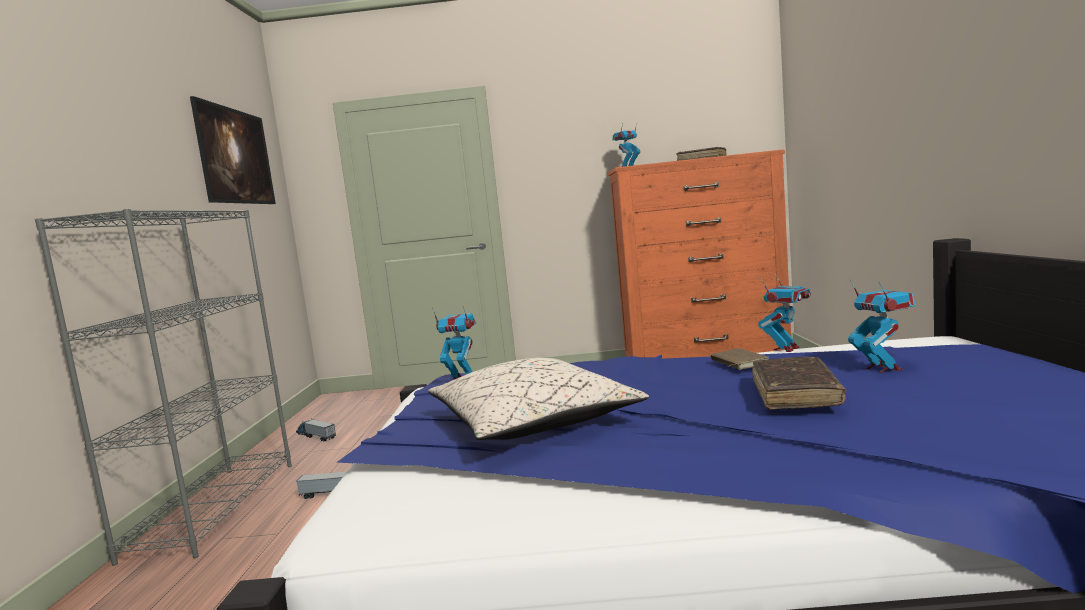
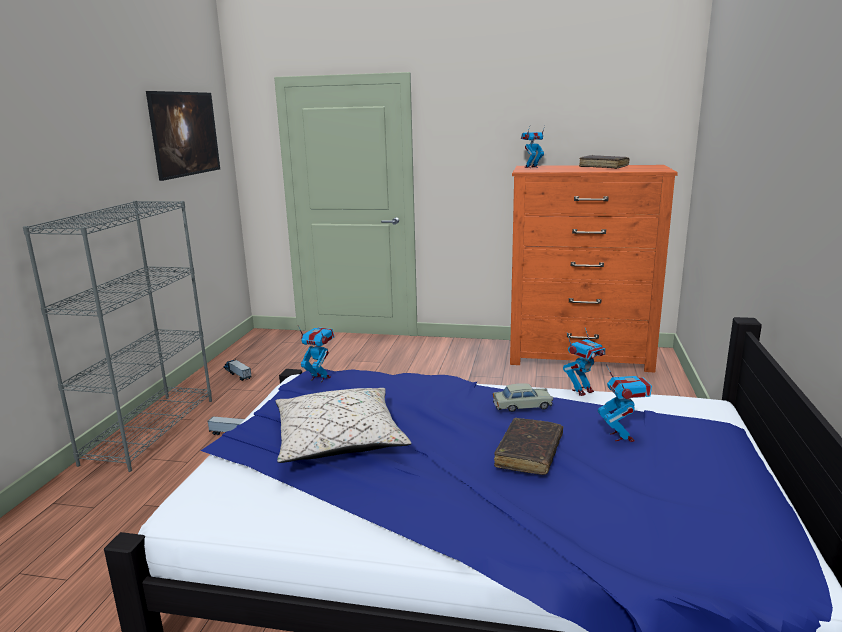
camera: 10 degrees right, 10 degrees up
(737, 362) = (522, 405): brown book -> beige toy car

